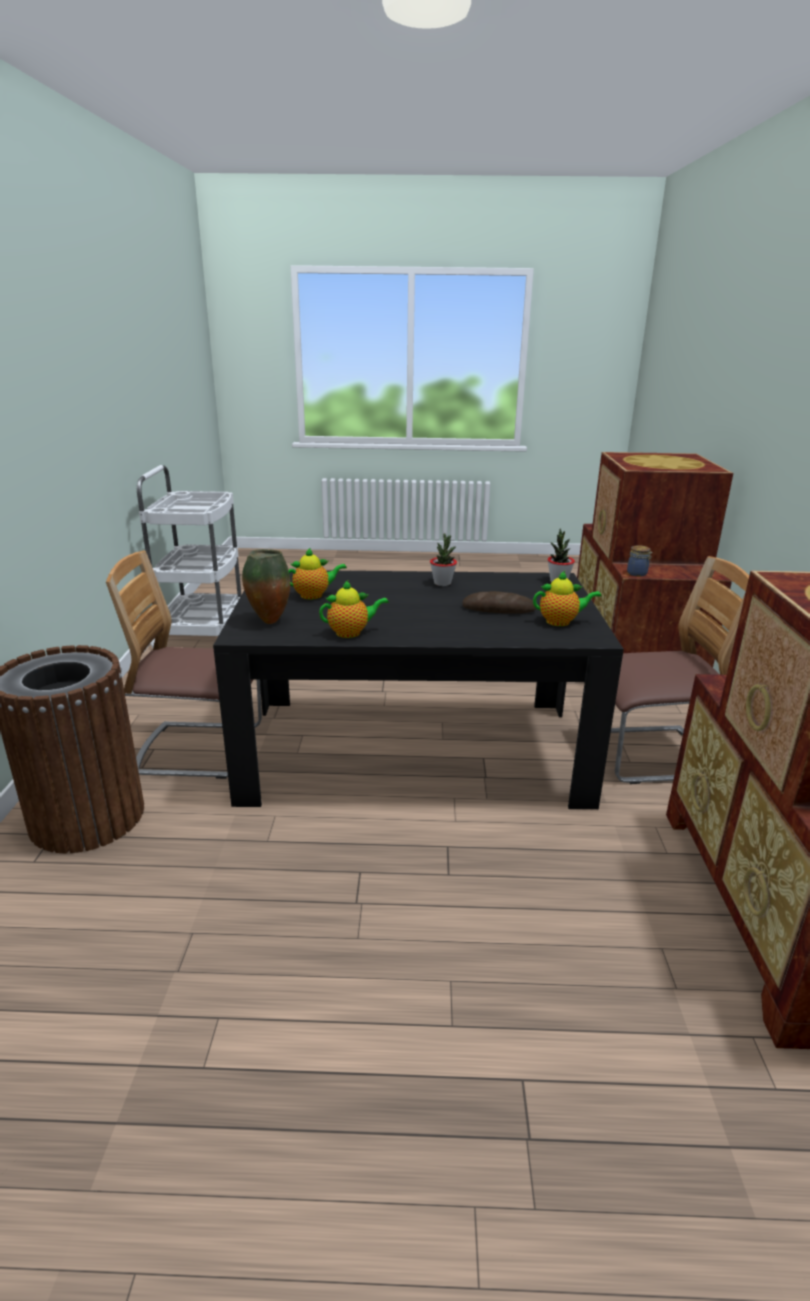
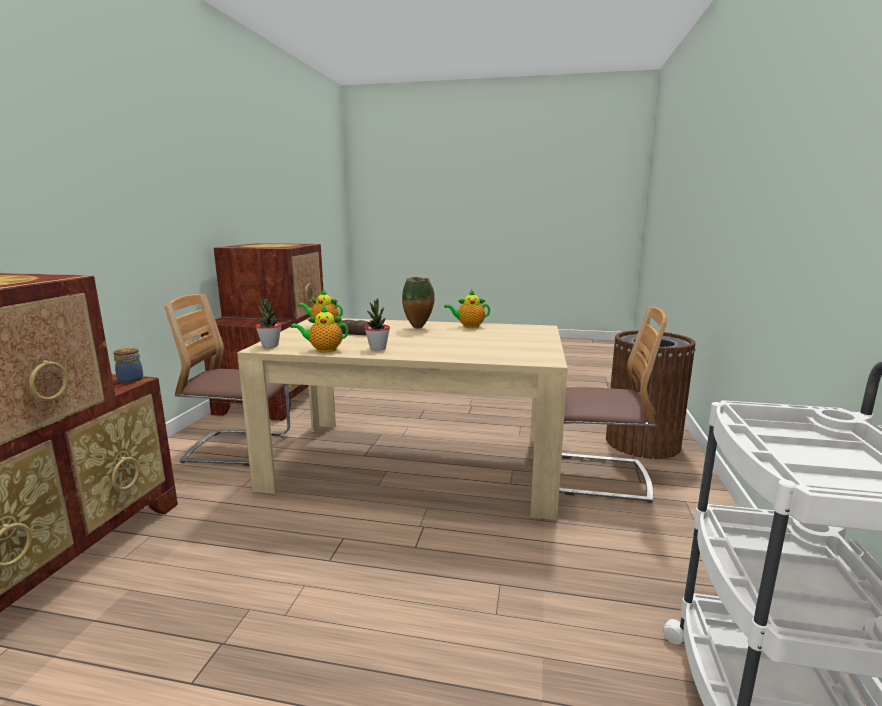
camera: 170 degrees left, 10 degrees down
(268, 621) = (527, 332): vase -> vase (419, 328)
(314, 595) = (497, 344): teapot -> teapot (324, 350)
(413, 751) = (416, 464): black dining table -> beige dining table

